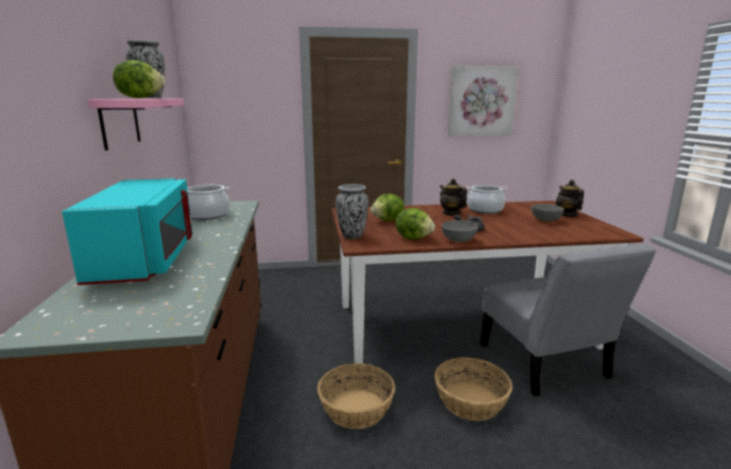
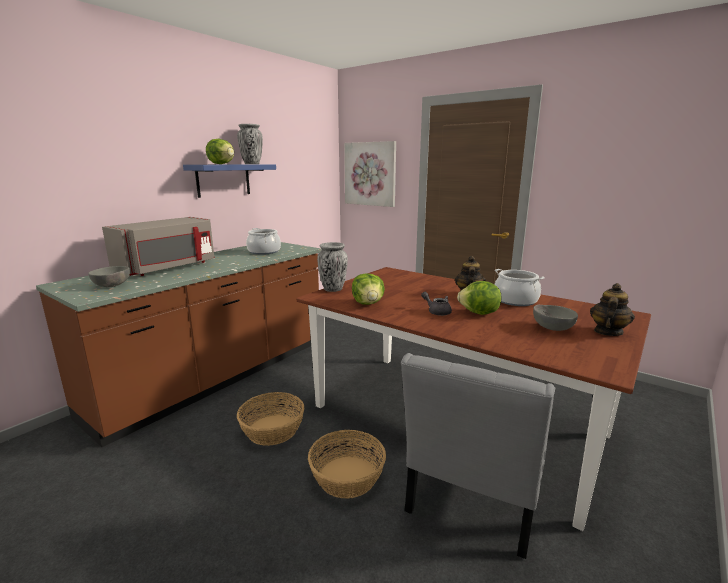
camera: 45 degrees right, 0 degrees up
(120, 122) = (223, 180): pink shelf -> blue shelf
(147, 260) = (168, 267): turquoise microwave -> grey microwave
(388, 221) = (393, 286): lettuce -> lettuce (479, 313)
(459, 241) = (396, 317): grey bowl -> grey bowl (112, 286)
(481, 101) = (624, 169): picture -> picture (370, 174)

